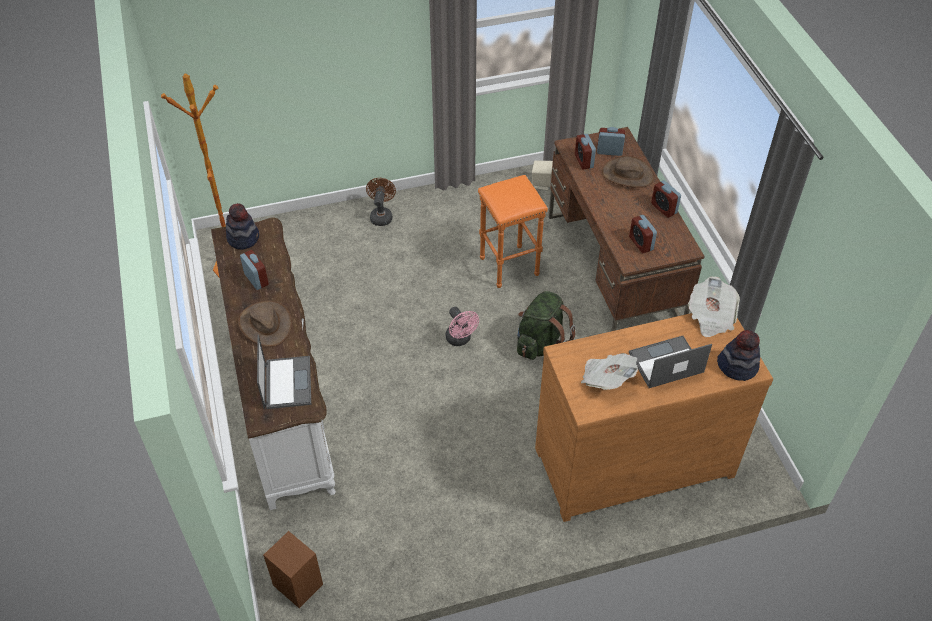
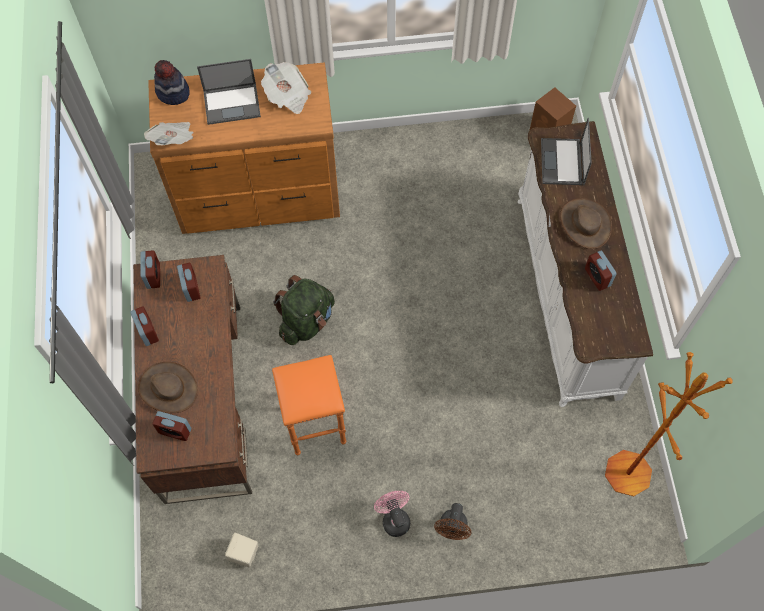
camera: 170 degrees left, 15 degrees up
(243, 238) = (615, 334): hat -> none
(460, 340) = (386, 337): pink fan -> pink fan (394, 518)
(584, 161) = (211, 419): alarm clock -> alarm clock (153, 276)

